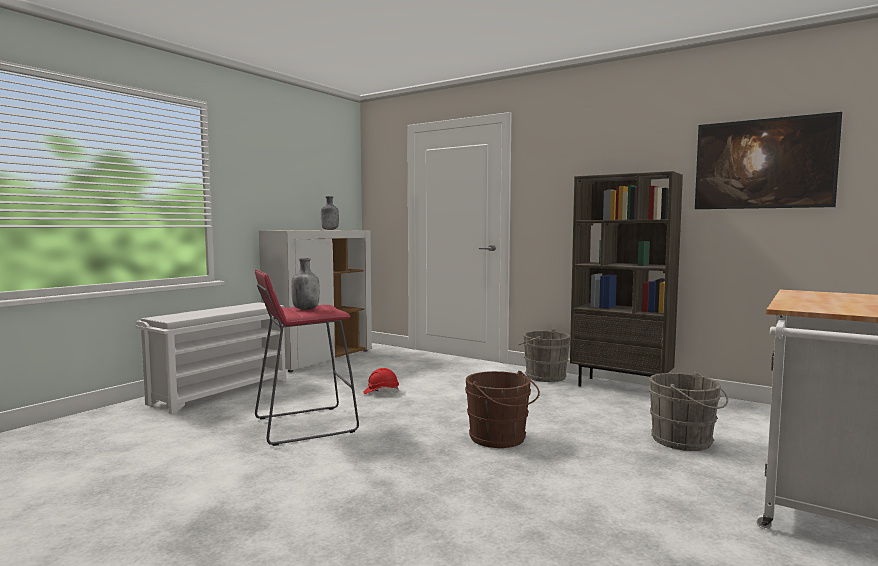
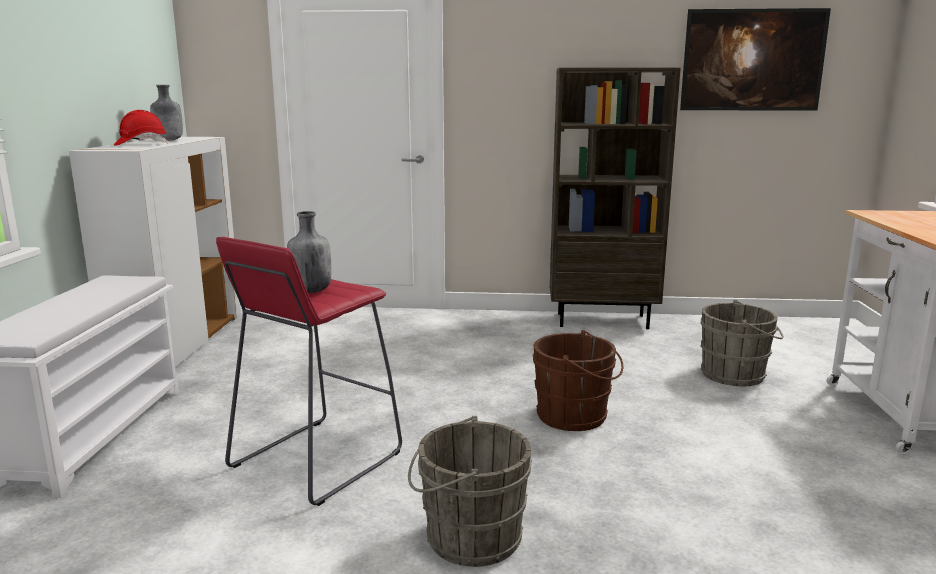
camera: 30 degrees left, 10 degrees up
(381, 392) = (348, 382): red hard hat -> red hard hat (140, 144)
(543, 376) = (507, 320): grey bucket -> grey bucket (467, 537)

